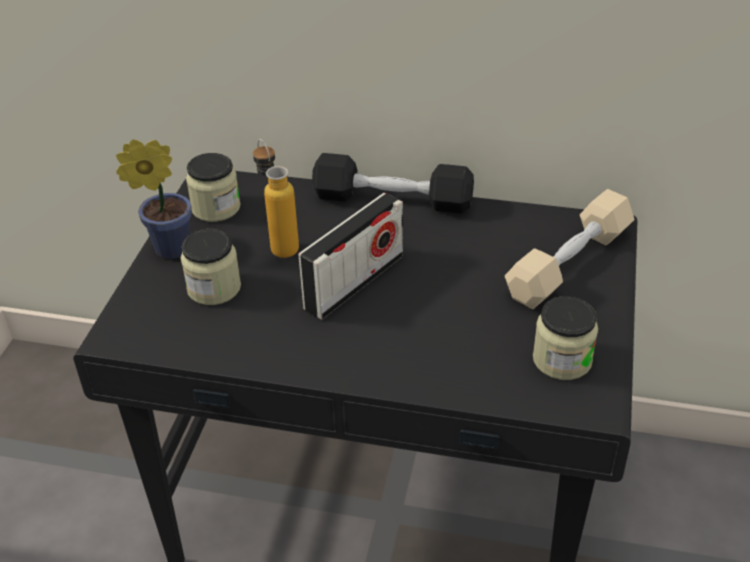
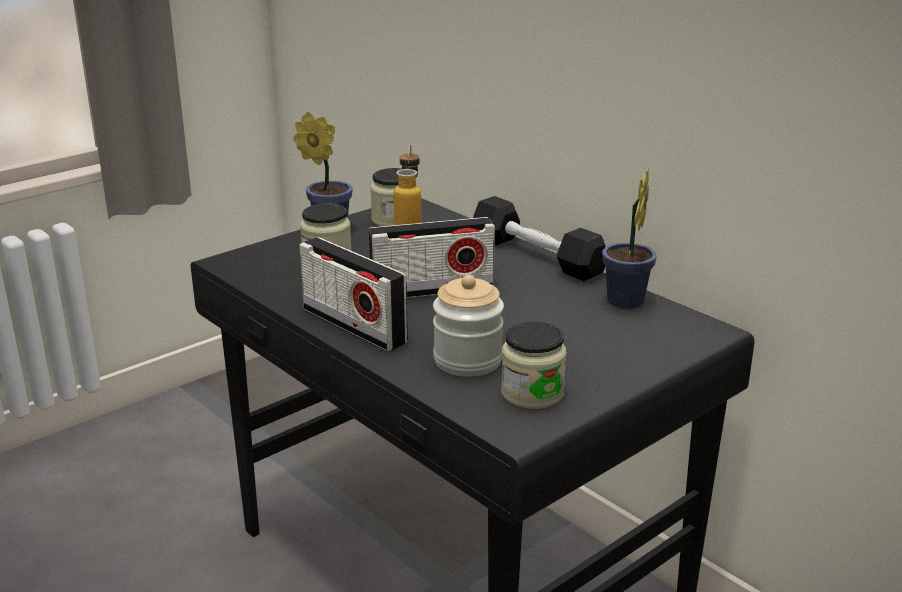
camera: 35 degrees right, 15 degrees down
(338, 359) = (354, 326): none -> radio
(476, 350) = (467, 361): none -> jar
(518, 225) = (624, 303): none -> potted plant
(569, 264) = (634, 341): beige dumbbell -> none

